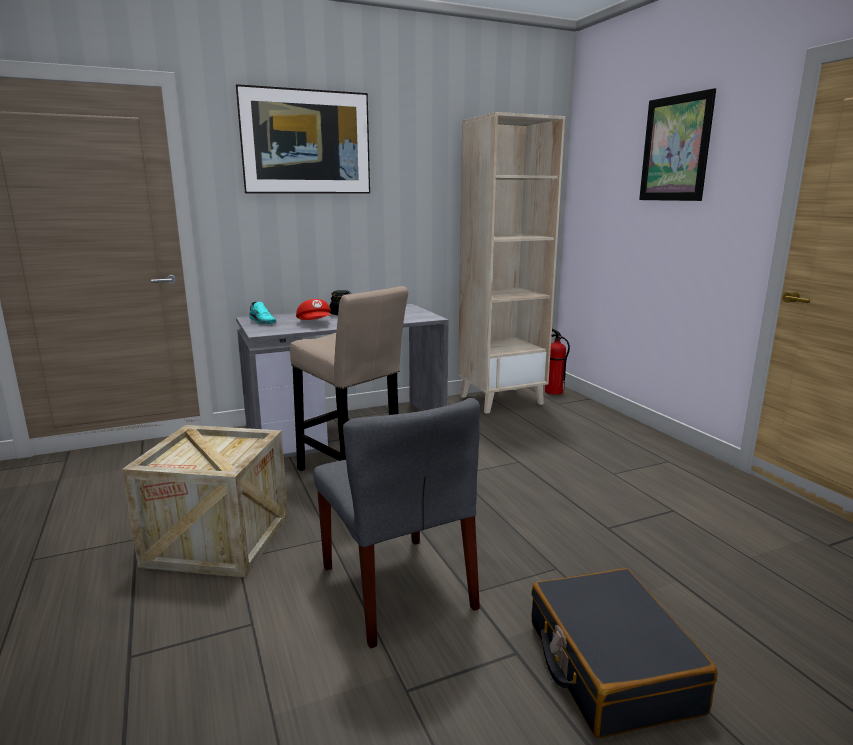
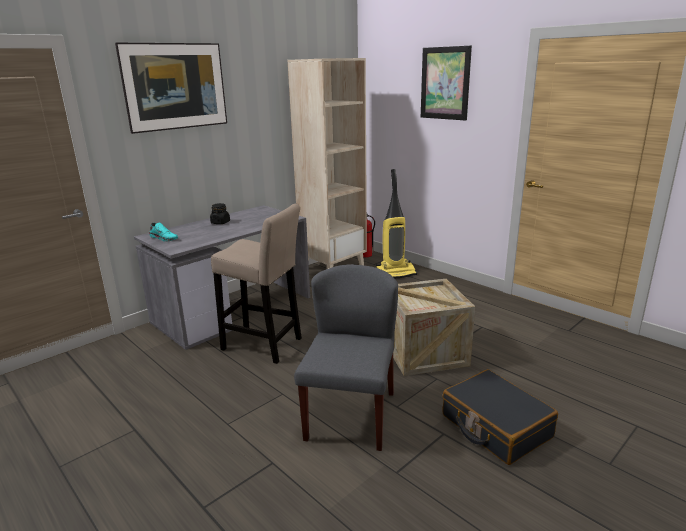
camera: 20 degrees left, 5 degrees up
(218, 540) = (202, 415): crate -> crate (424, 352)
(315, 323) = (209, 234): red cap -> none
(398, 588) = (351, 415): grey chair -> grey chair turned 120 degrees counterclockwise
(582, 419) = (396, 273): none -> vacuum cleaner

